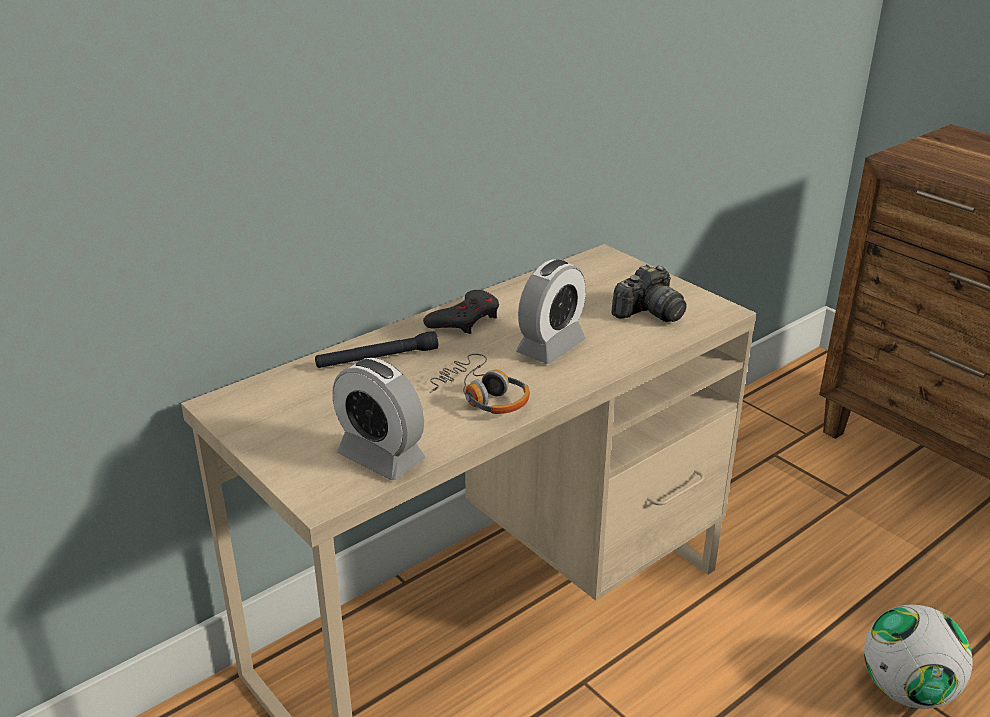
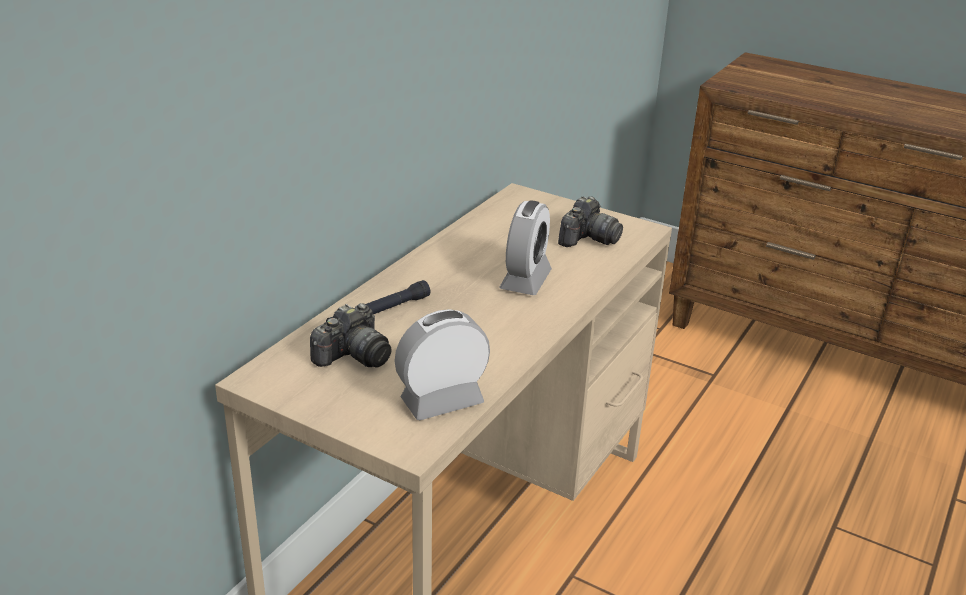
camera: 20 degrees left, 0 degrees up
(324, 397) = (353, 356): none -> camera
(381, 457) = (442, 401): alarm clock -> alarm clock turned 135 degrees clockwise
(465, 319) = (435, 266): grey game controller -> none
(482, 396) = (495, 332): headphones -> none
(906, 690) = (820, 522): football -> none

